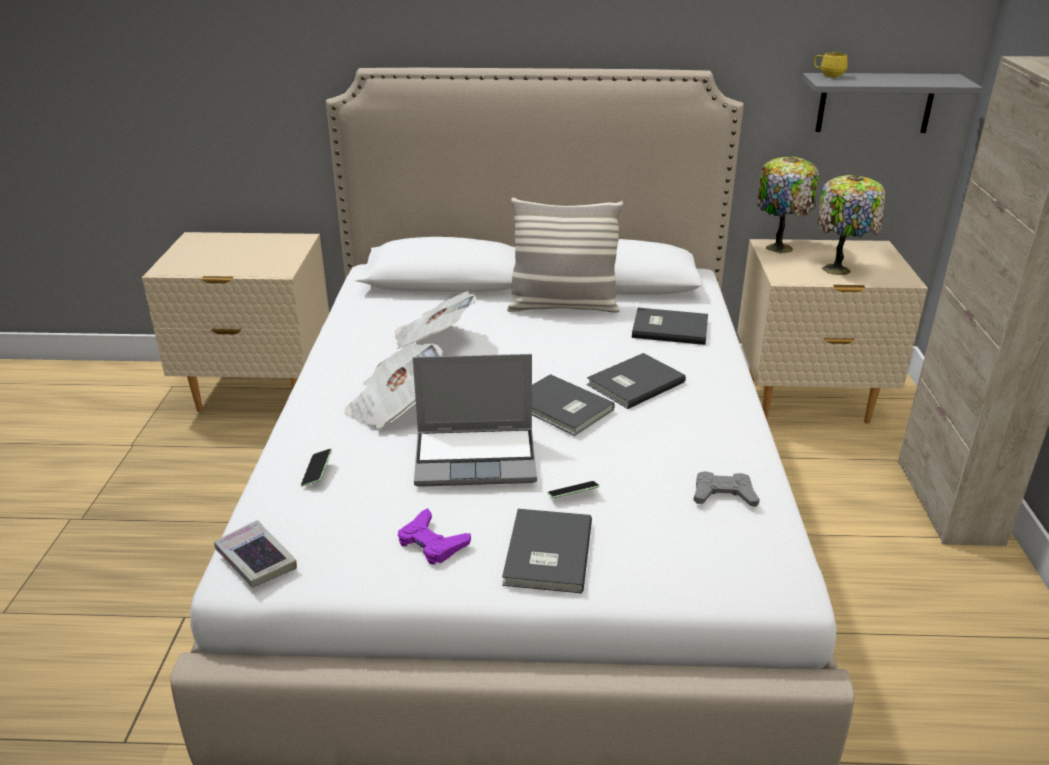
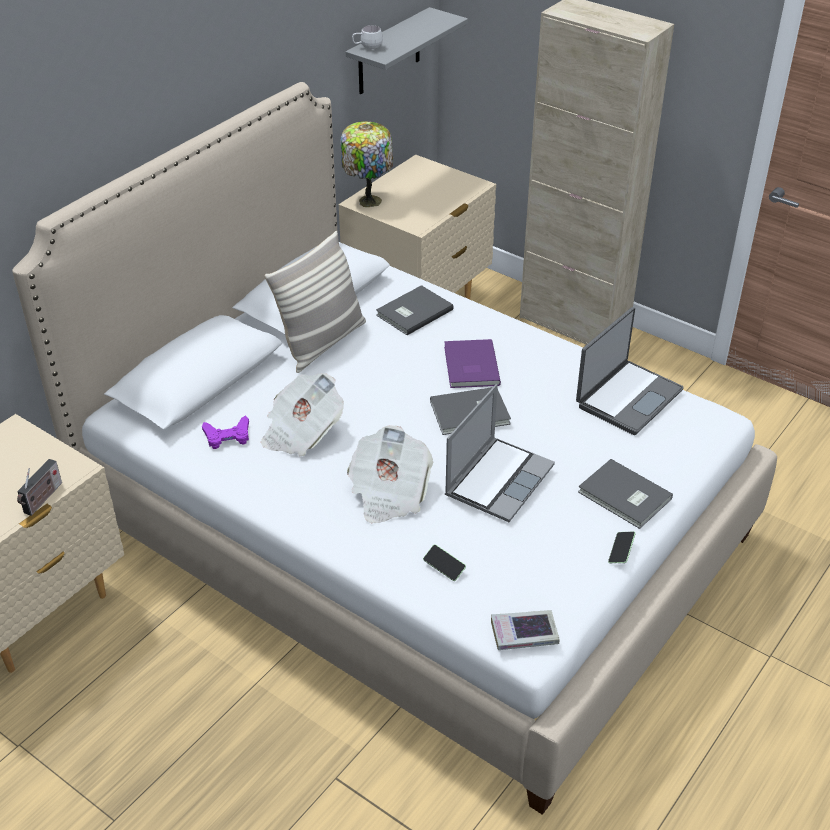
camera: 55 degrees left, 10 degrees up
(235, 273) = (42, 500): none -> radio
(432, 543) = (574, 541): purple game controller -> purple game controller (227, 436)
(573, 495) = (575, 457): phone -> phone (621, 551)
(633, 383) = (469, 366): grey book -> purple book
(723, 495) = (627, 397): grey game controller -> laptop
(827, 75) = (367, 47): yellow mug -> white mug
(838, 269) = (432, 198): table lamp -> none

